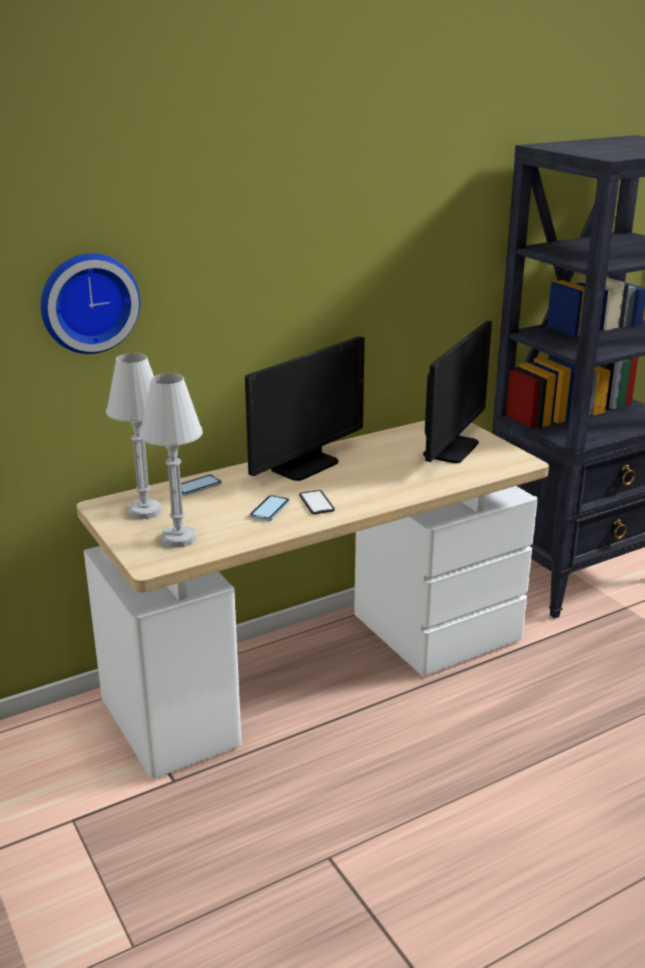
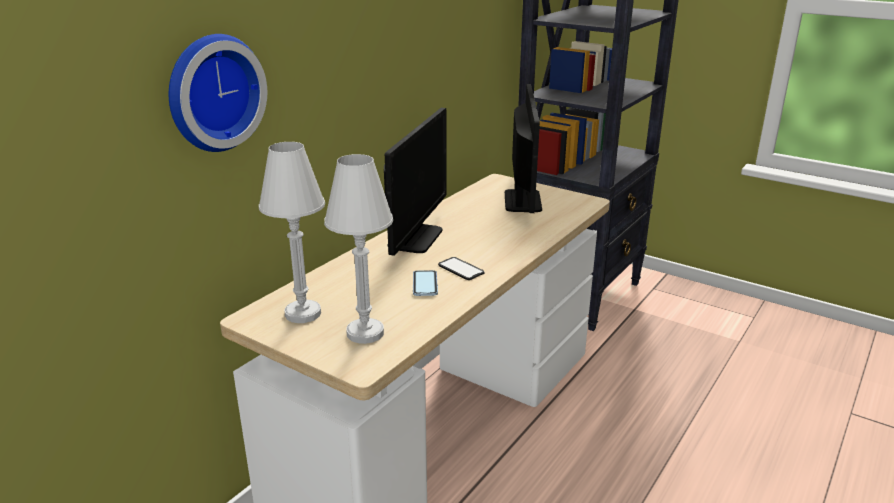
camera: 25 degrees left, 0 degrees up
(197, 487) = (333, 278): phone -> none

